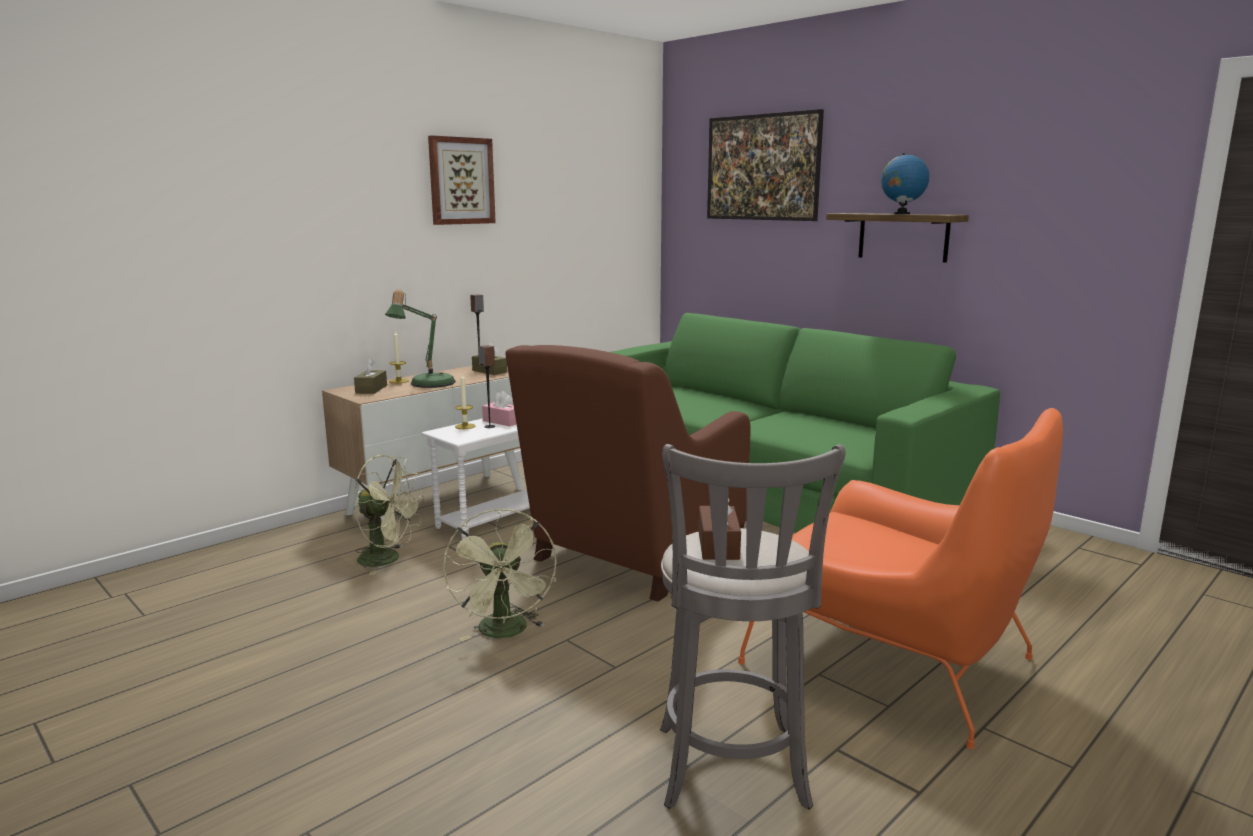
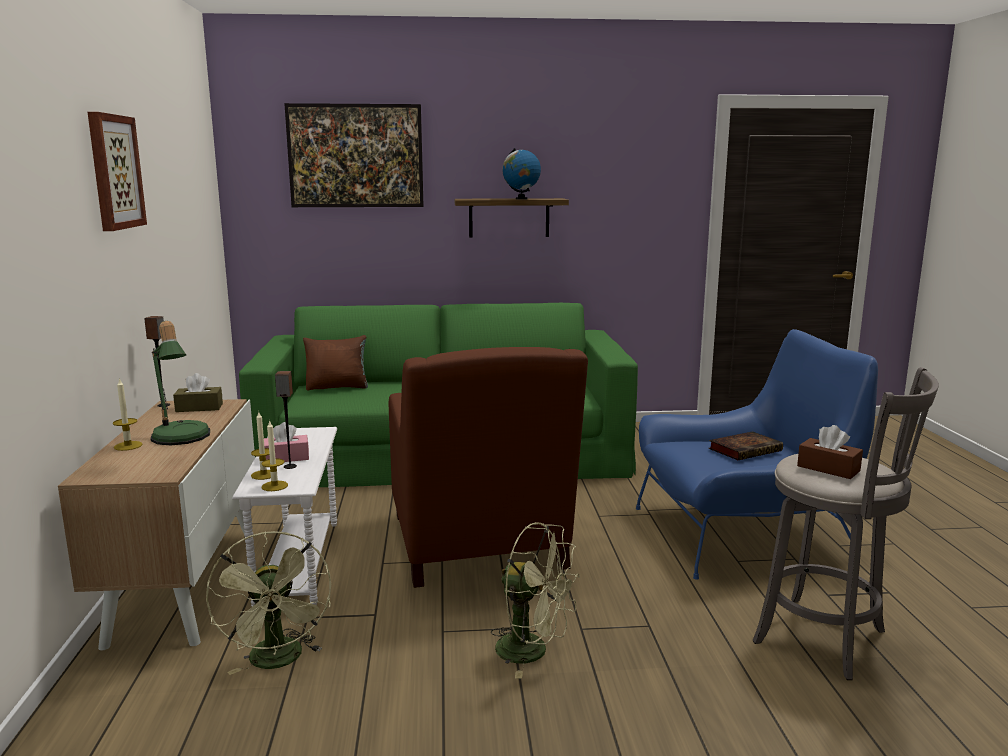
camera: 50 degrees left, 0 degrees up
(371, 389) = (128, 464): brown tissue box -> none
(388, 559) = (279, 661): green fan -> green fan turned 105 degrees clockwise
(451, 434) = (274, 486): none -> candle
(681, 392) = (337, 387): none -> brown pillow
(889, 658) = (742, 533): orange armchair -> blue armchair
(905, 549) = (746, 450): none -> book

